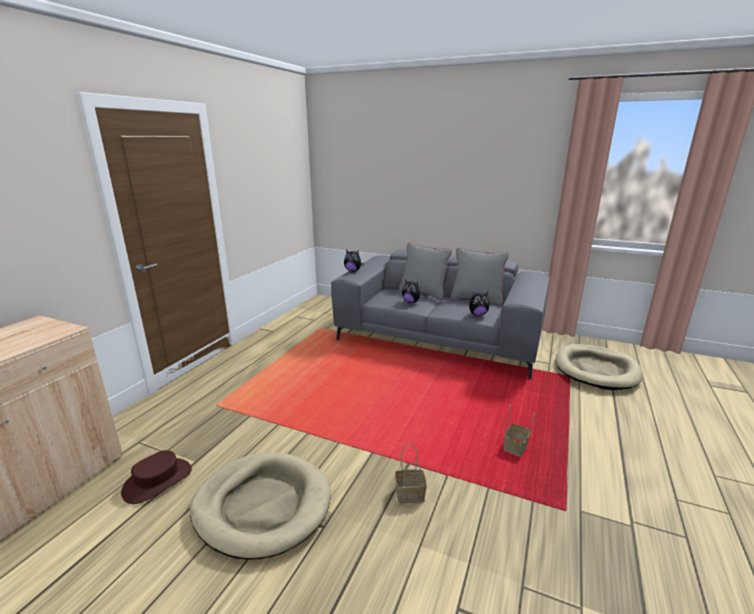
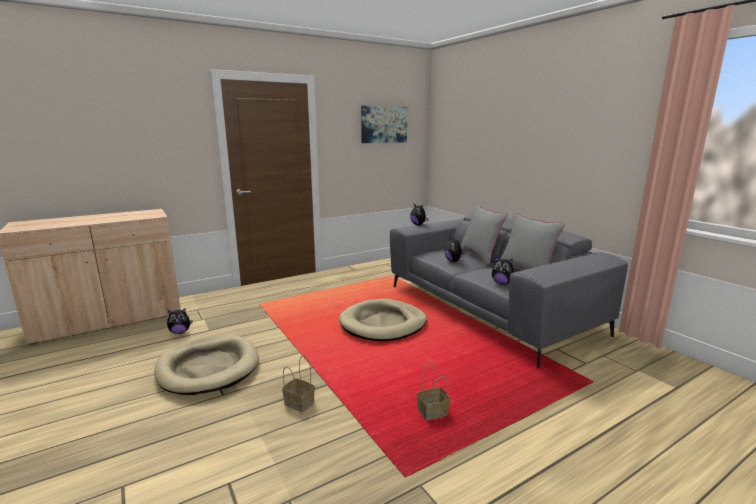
camera: 35 degrees right, 5 degrees down
(158, 480) = (180, 332): brown hat -> plush toy
(274, 162) = (384, 124): none -> picture
(596, 370) = (643, 388): beige dog bed -> beige dog bed (383, 324)

